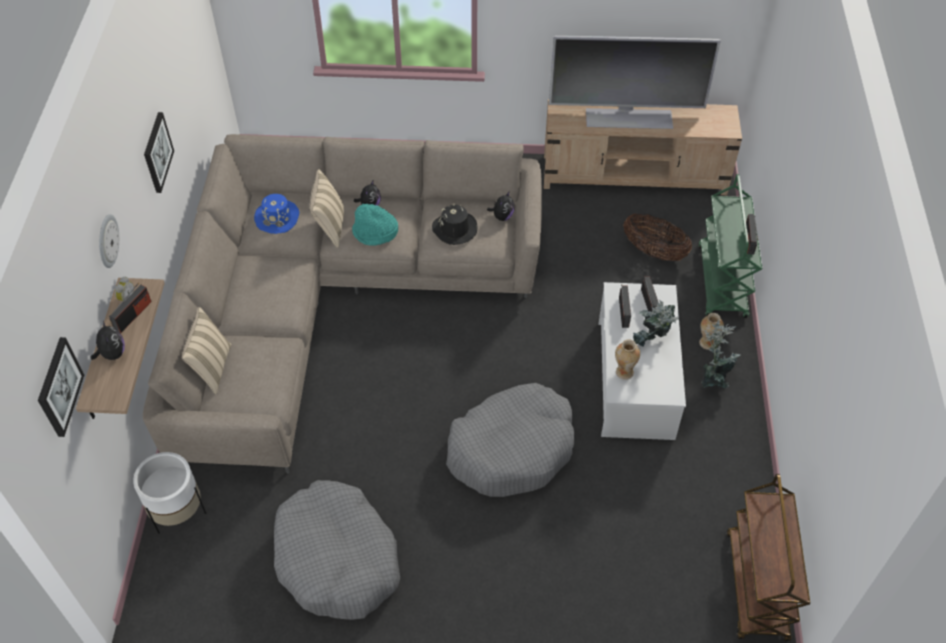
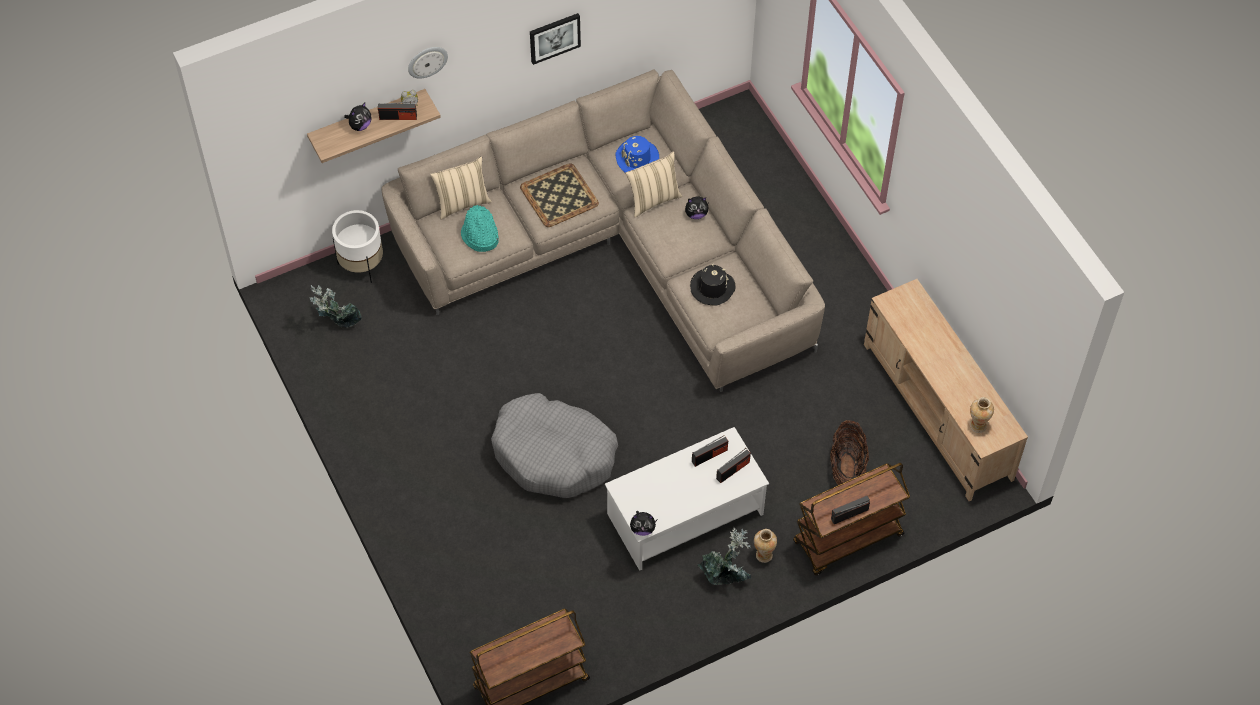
camera: 60 degrees right, 5 degrees up
(59, 387) = (297, 112): picture -> none
(270, 289) = (560, 196): none -> tray
(337, 559) = (384, 386): grey dog bed -> none
(375, 233) = (668, 234): turquoise hat -> turquoise hat (480, 236)
(502, 216) = (753, 315): plush toy -> plush toy (642, 529)
(623, 372) = (643, 482): vase -> vase (977, 425)
(628, 117) = (939, 353): television -> none
(652, 341) = (691, 490): potted plant -> potted plant (337, 323)
(722, 282) = (847, 540): green cart -> brown cart

